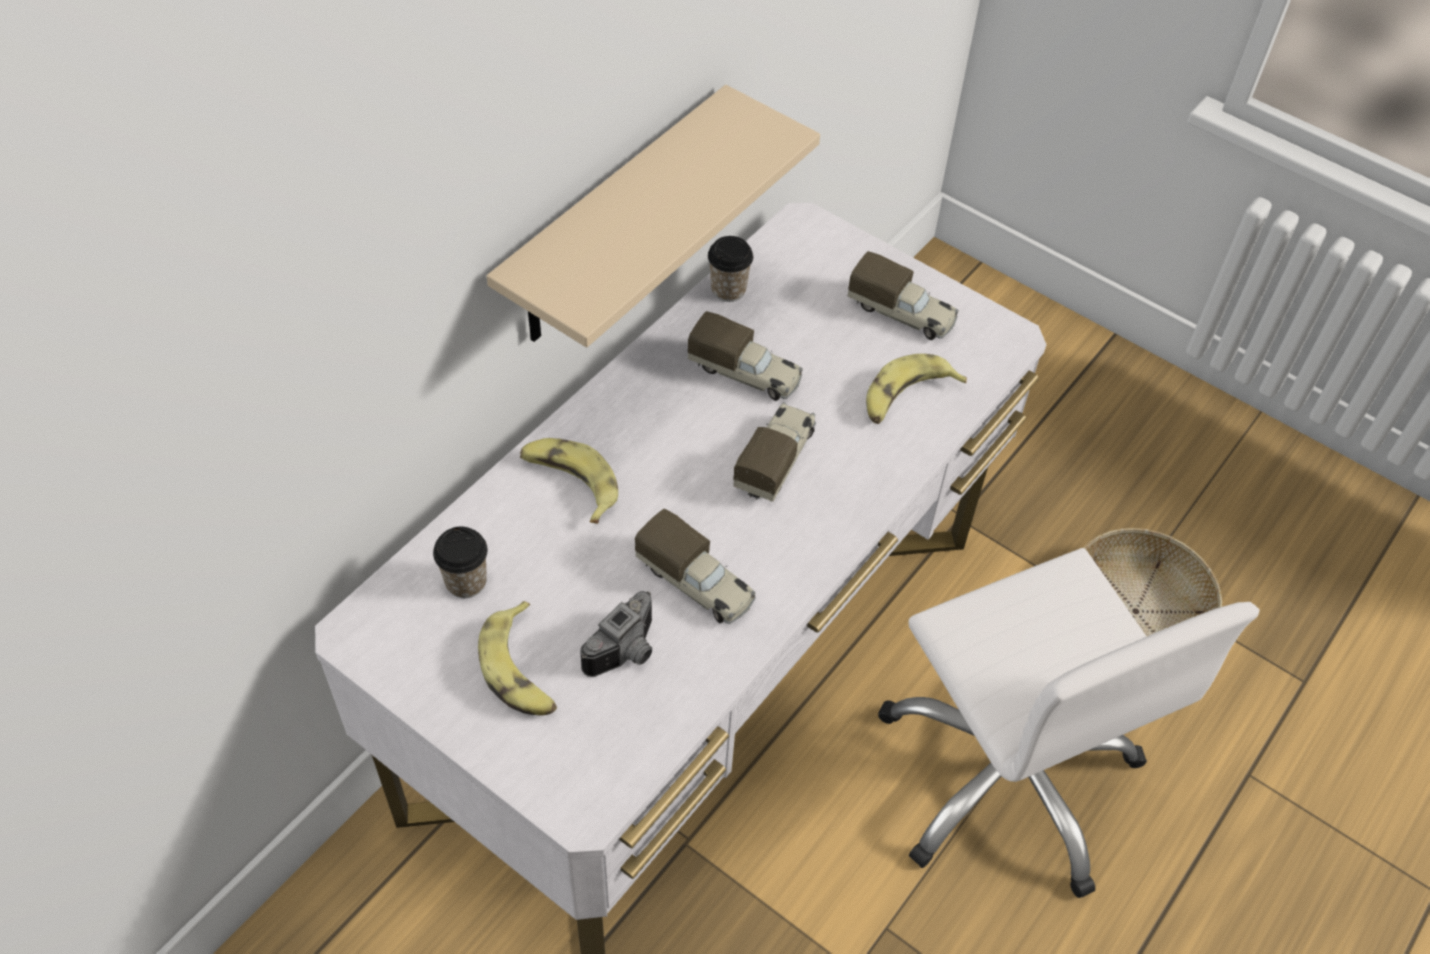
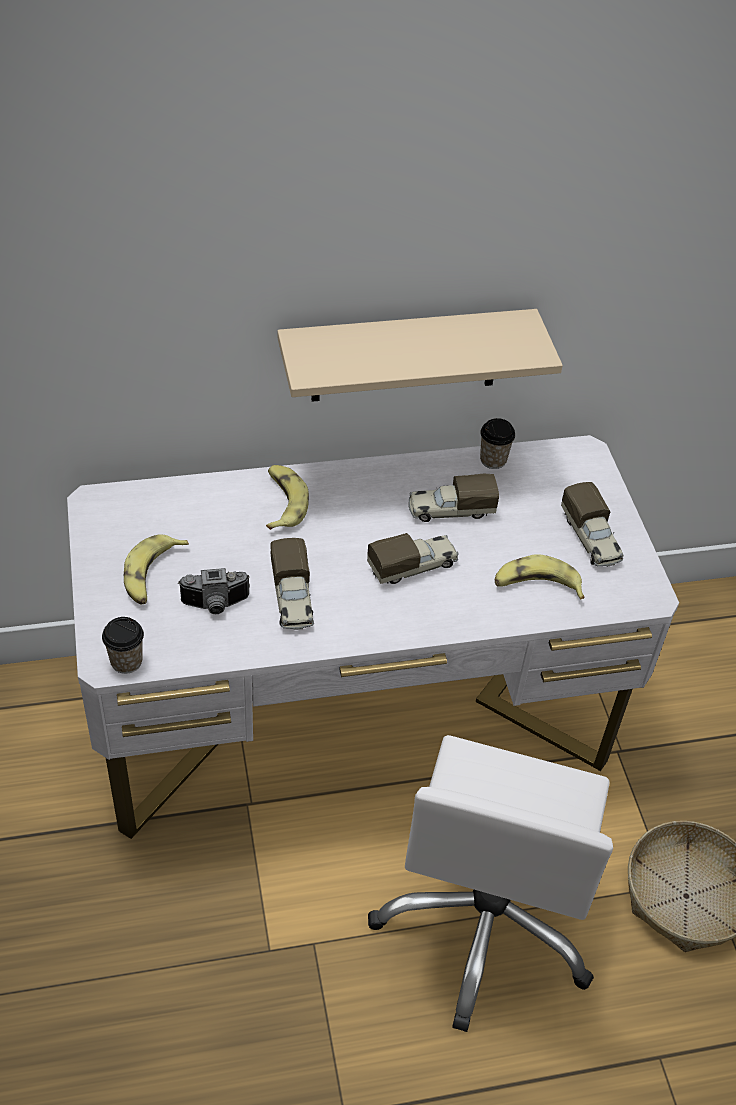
camera: 40 degrees right, 5 degrees down
(466, 582) = (174, 514): cup -> cup (126, 661)
(746, 373) = (450, 510): toy truck -> toy truck turned 105 degrees clockwise

